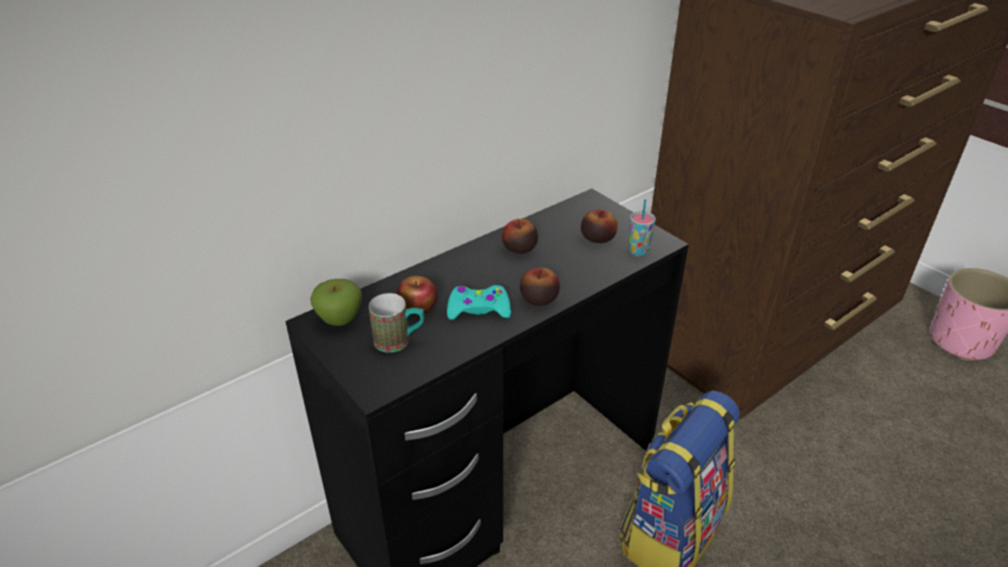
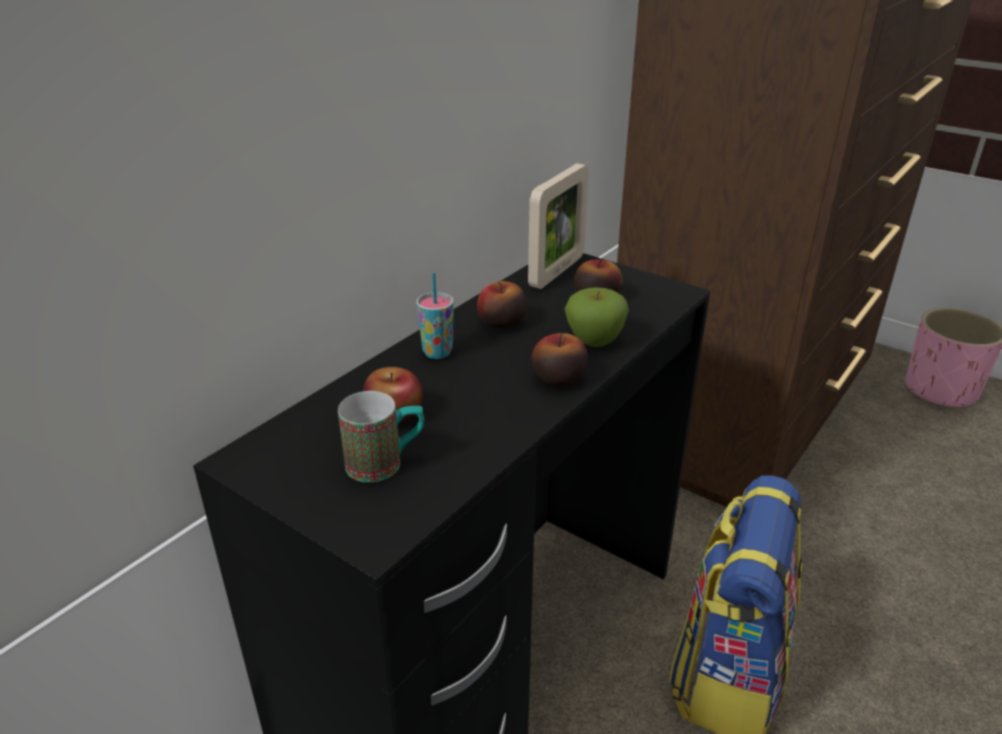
camera: 15 degrees left, 5 degrees down
(340, 320) = (281, 449): apple -> apple (594, 341)
(478, 309) = (482, 404): turquoise game controller -> none
(579, 211) = (557, 271): none -> picture frame
(638, 251) = (655, 306): cup -> cup (437, 353)

